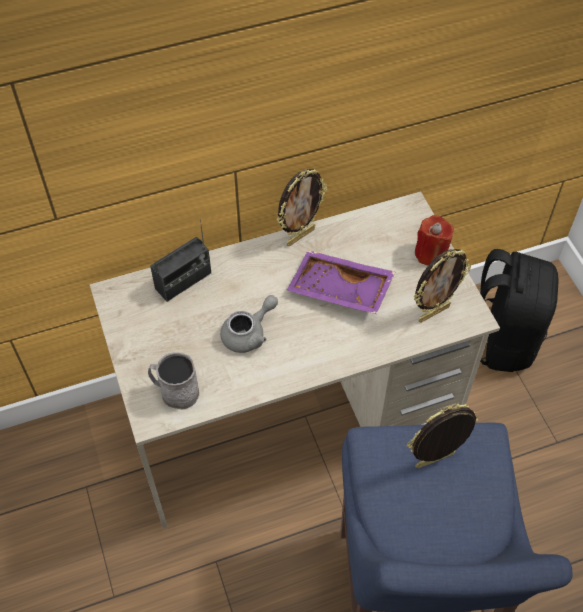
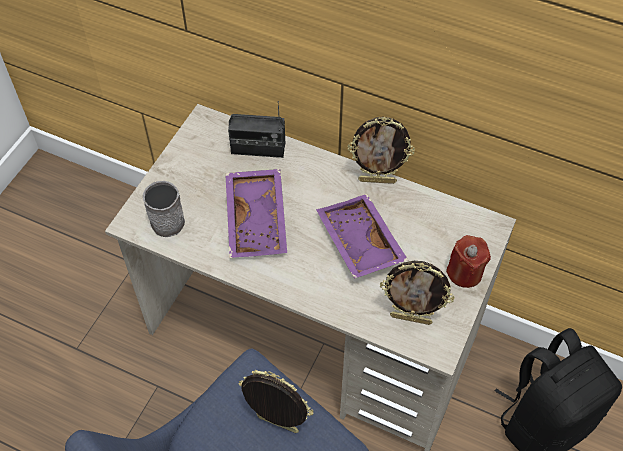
camera: 45 degrees right, 0 degrees up
(249, 334) = (258, 220): grey teapot -> purple tray

